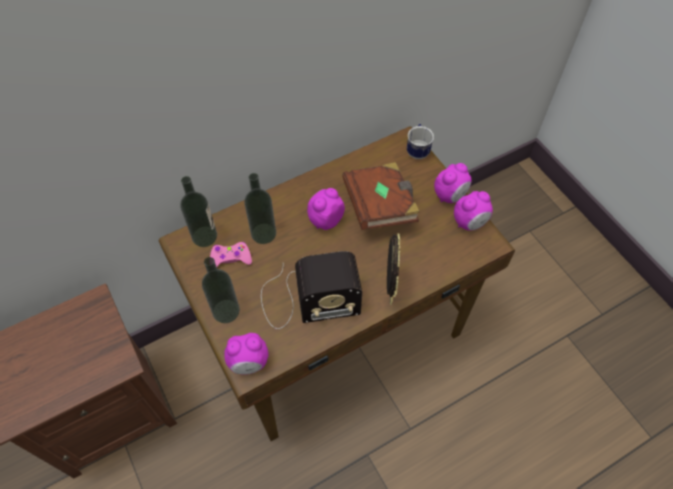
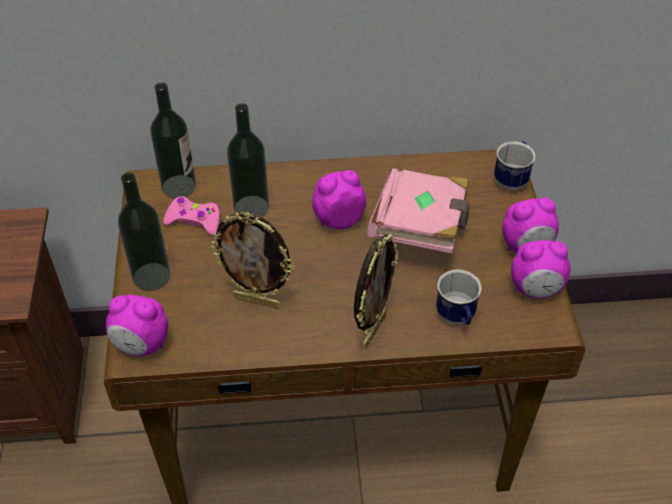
camera: 25 degrees right, 10 degrees down
(306, 299) = (257, 301): radio -> picture frame
(380, 206) = (421, 227): brown book -> pink book
(435, 261) = (457, 318): none -> mug

